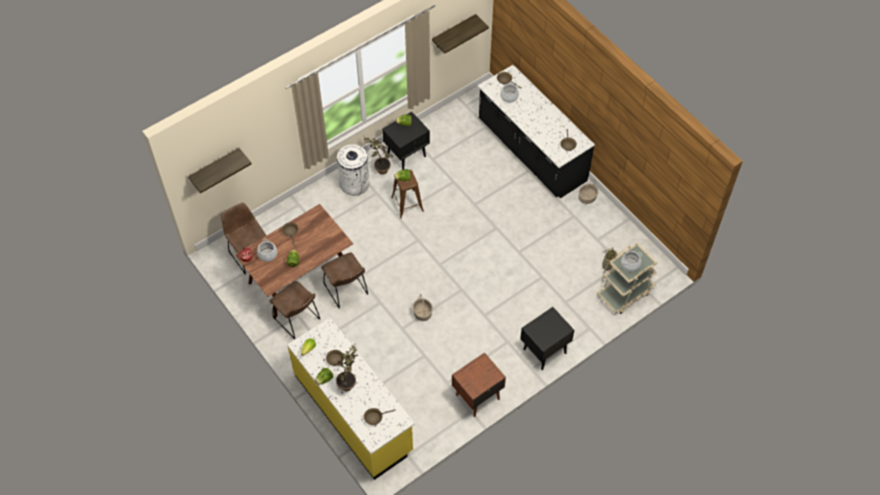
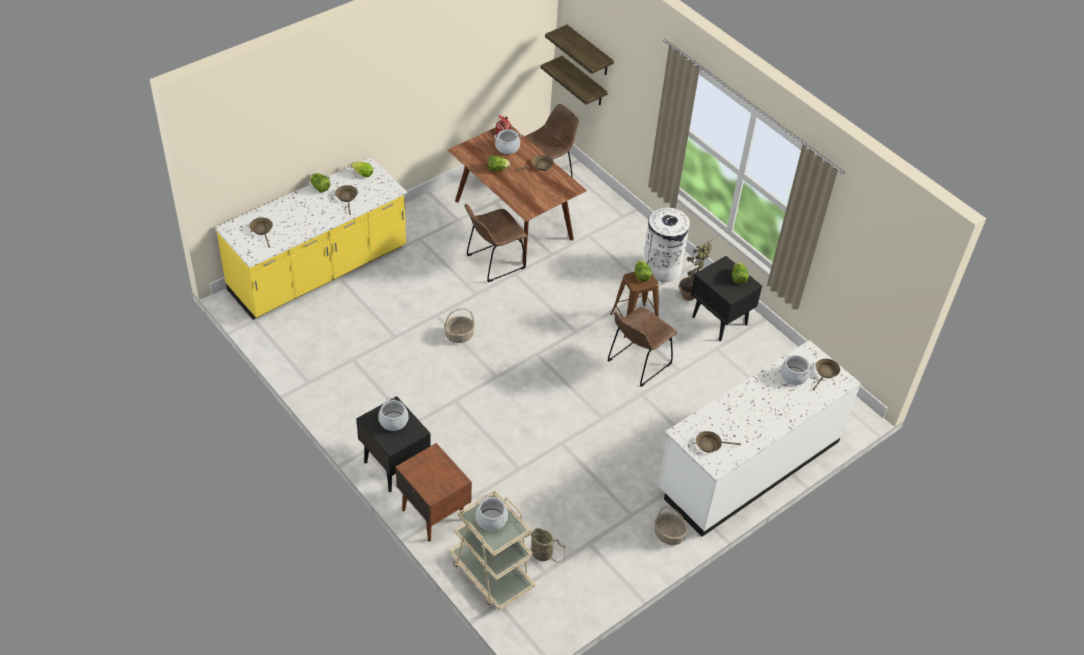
camera: 85 degrees right, 10 degrees down
(298, 320) = (451, 220): brown chair -> brown chair (637, 364)
(349, 382) = (313, 208): potted plant -> none
(453, 32) = (863, 265): shelf -> shelf (583, 82)
(477, 397) = (329, 389): brown nightstand -> brown nightstand (433, 513)
(531, 151) = (748, 465): black counter -> white counter
(544, 328) = (393, 421): none -> cooking pot

